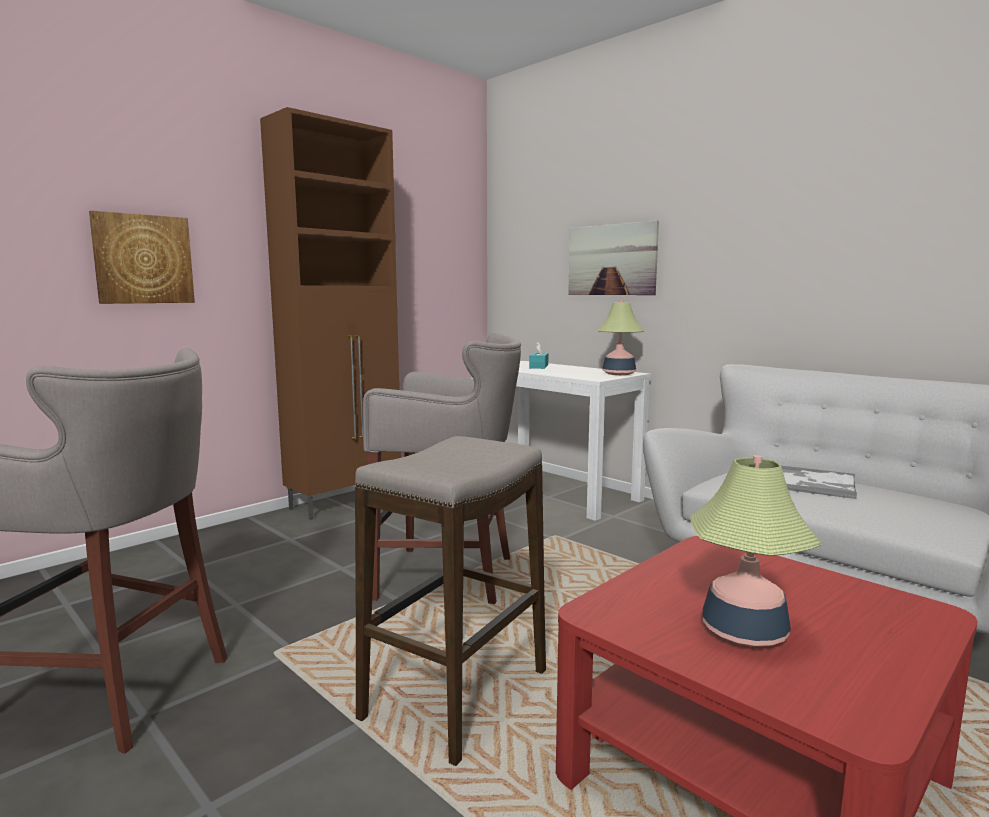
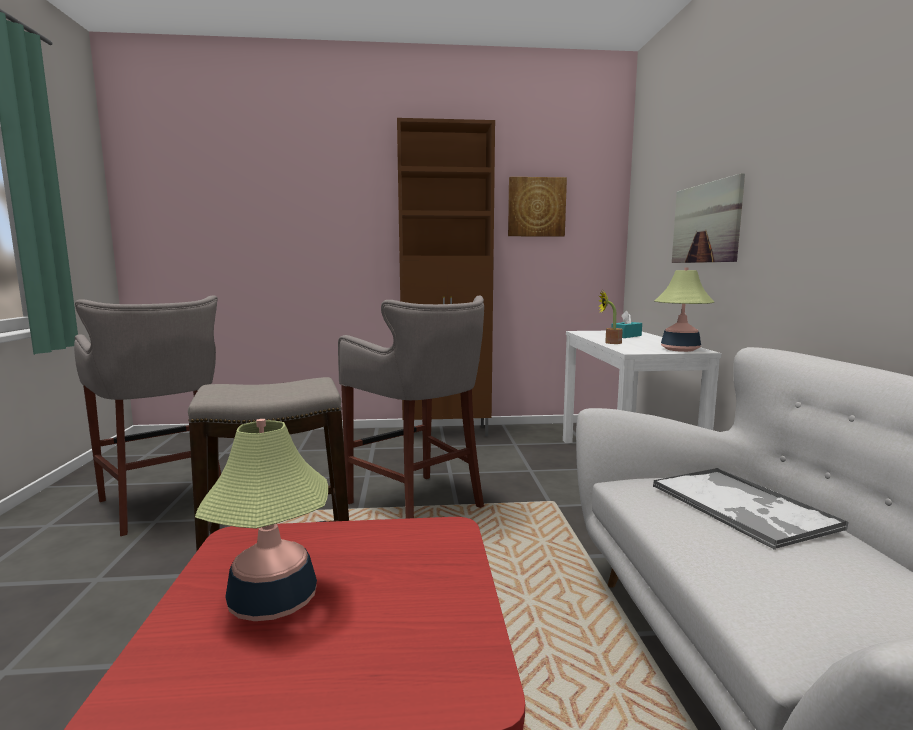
camera: 40 degrees right, 0 degrees up
(143, 259) = (311, 239): picture -> picture (536, 207)
(551, 373) = (609, 343): none -> potted plant

